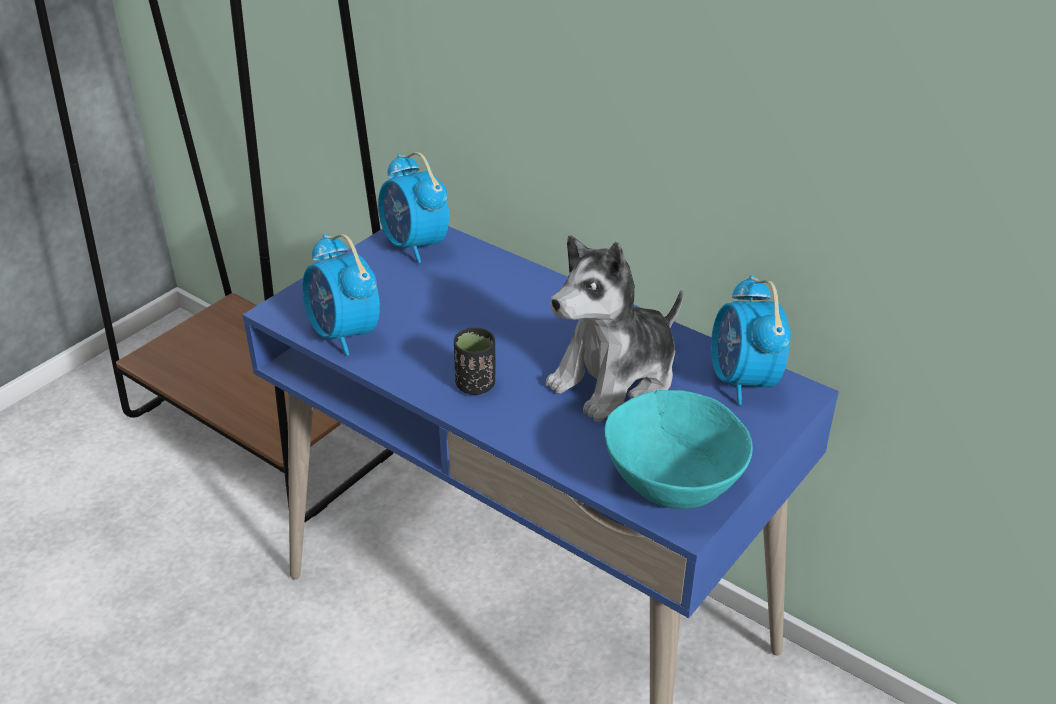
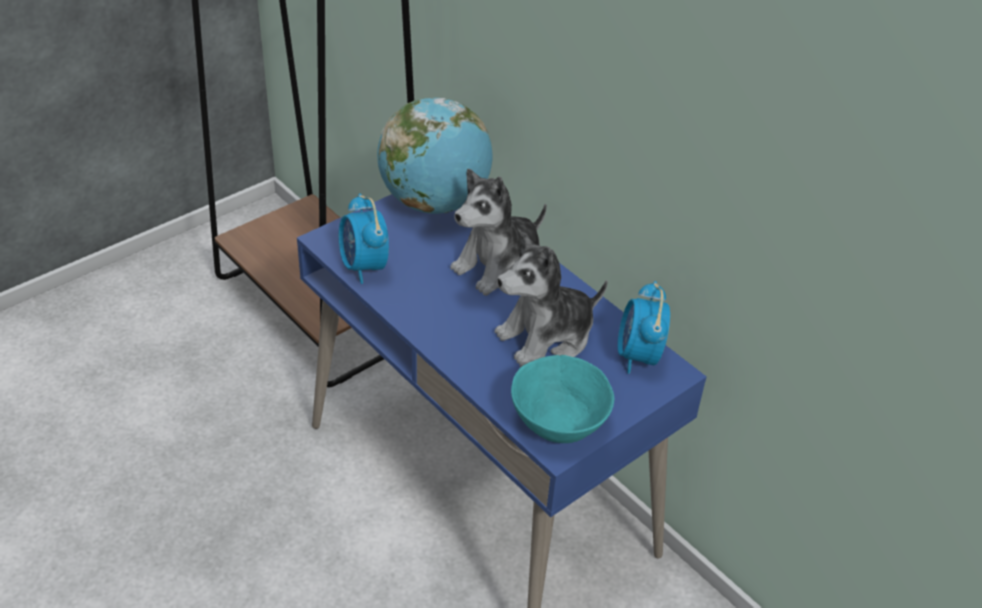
camera: 10 degrees right, 5 degrees up
(415, 246) = (435, 202): alarm clock -> globe
(475, 385) = (445, 323): black cup -> none
(522, 305) = (498, 265): none -> plush toy

